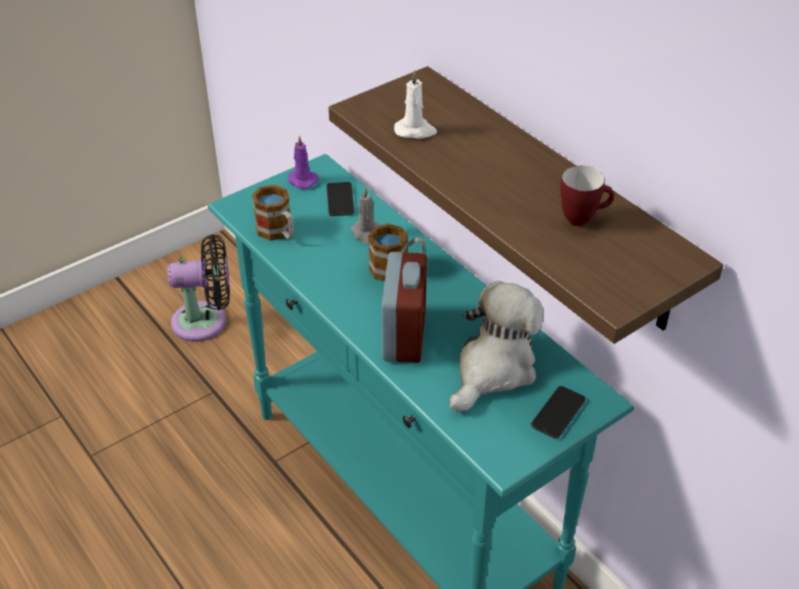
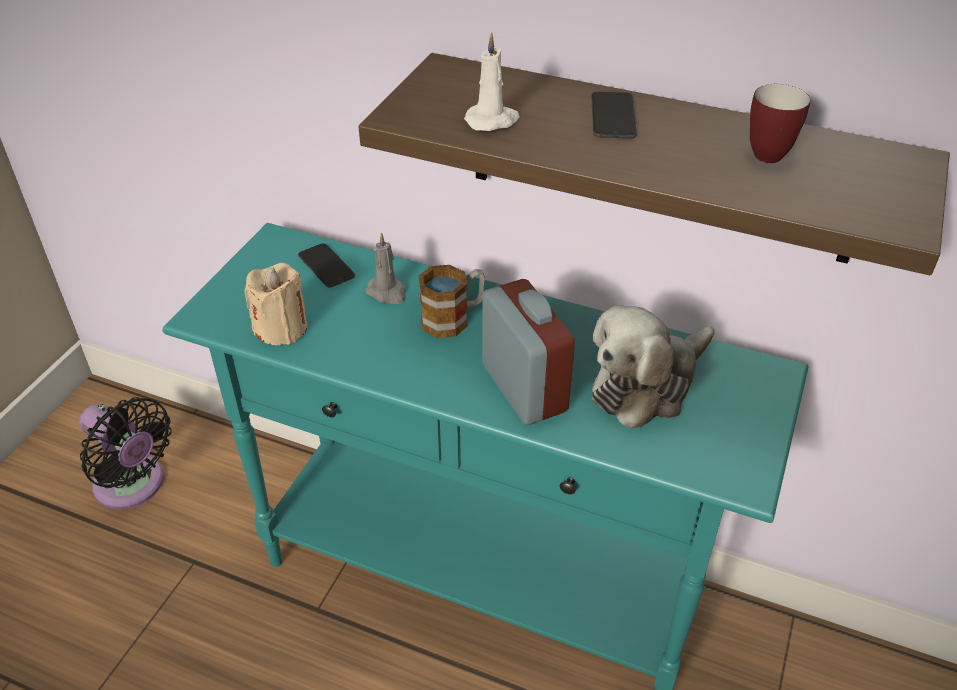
camera: 30 degrees left, 0 degrees up
(205, 321) = (134, 486): black fan -> black fan turned 75 degrees clockwise
(278, 233) = (281, 328): mug -> beige candle
(301, 180) = (262, 260): purple candle -> none
(493, 369) = (647, 384): plush toy -> plush toy turned 135 degrees counterclockwise
(558, 413) = (750, 403): phone -> phone (613, 116)

